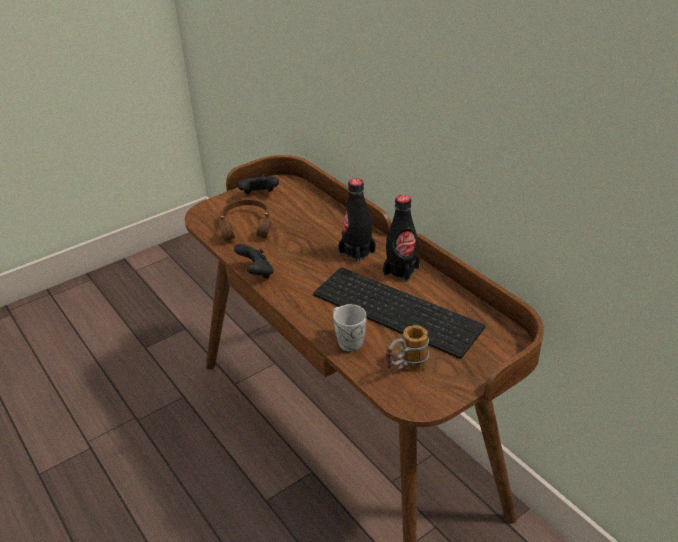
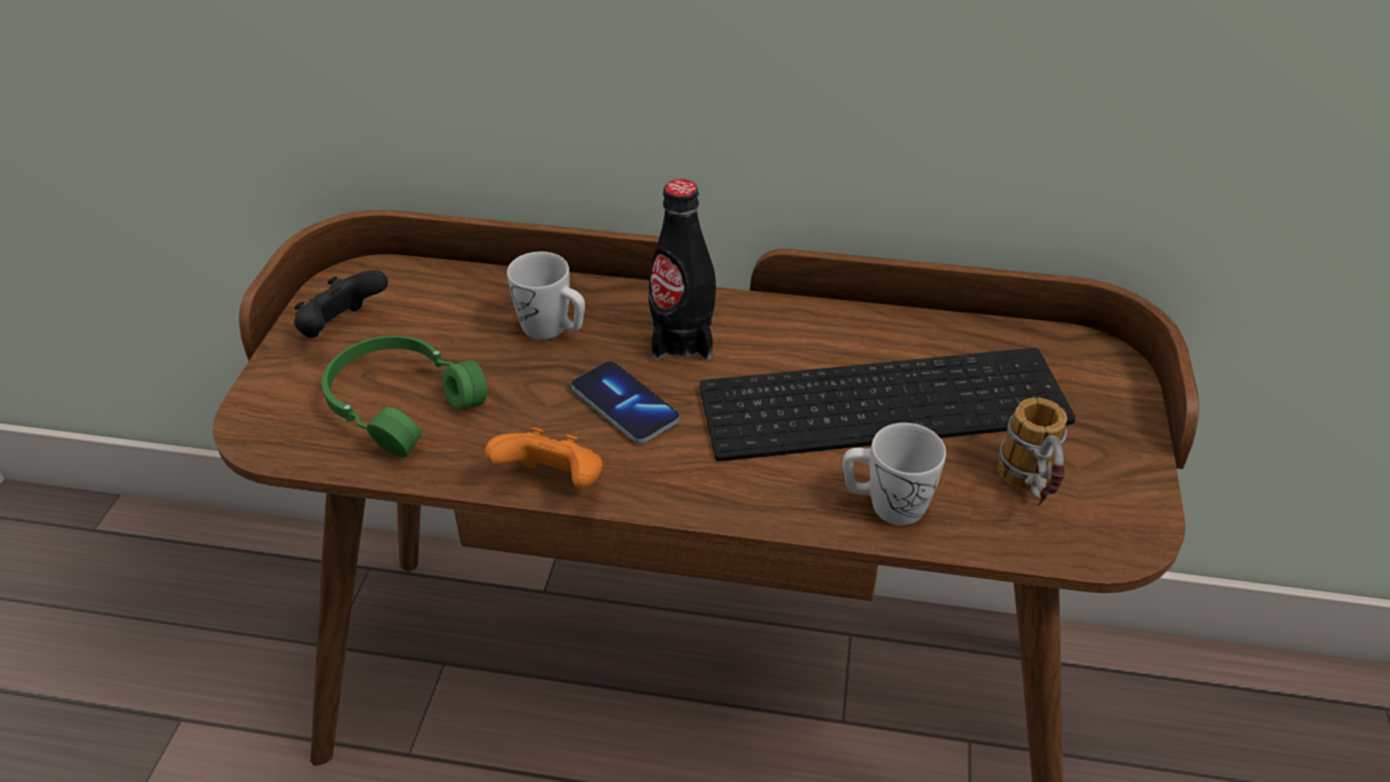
camera: 45 degrees left, 5 degrees up
(246, 226) = (401, 403): brown headphones -> green headphones
(256, 273) = (554, 483): black game controller -> orange game controller
(309, 262) = (624, 405): none -> phone
(320, 227) = (553, 329): none -> white mug
(401, 271) = (795, 332): black bottle -> none

